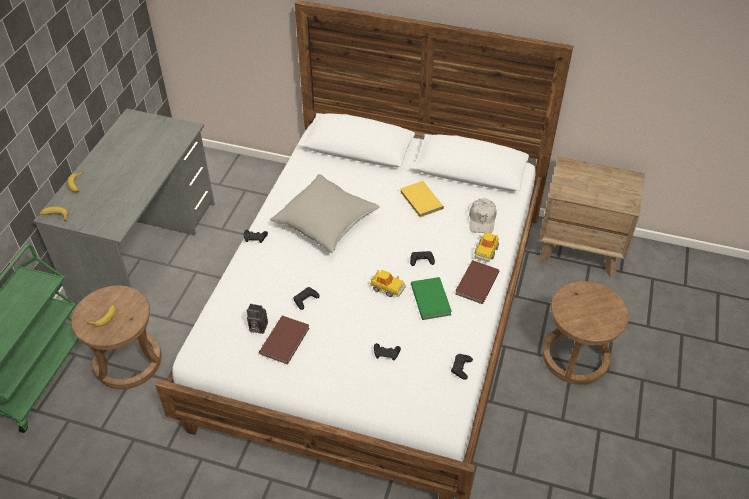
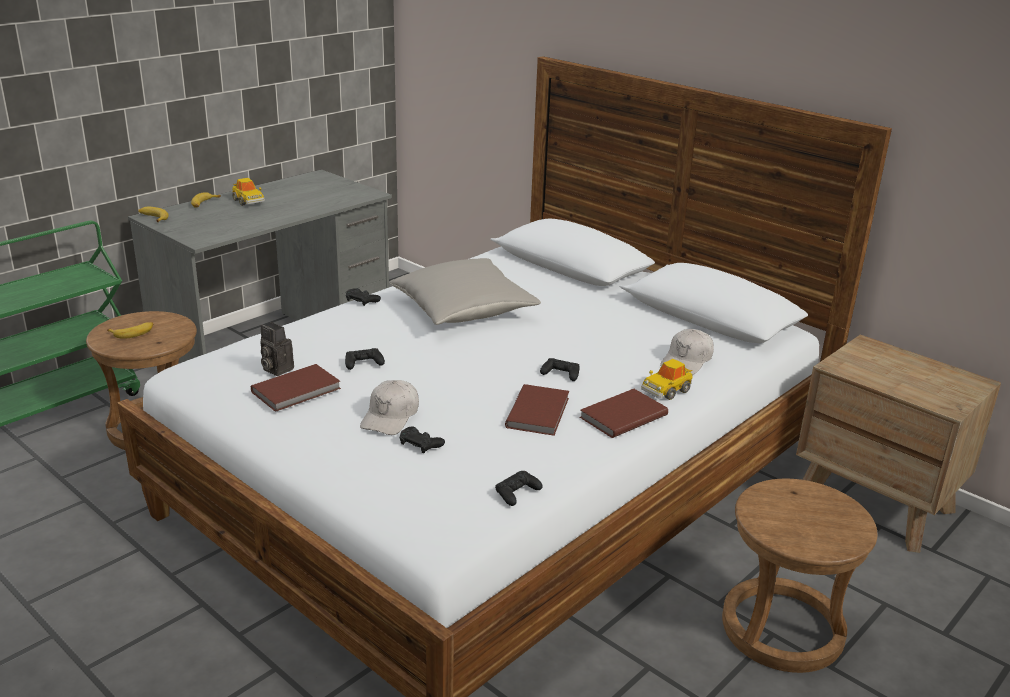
camera: 25 degrees right, 20 degrees down
(354, 338) = (391, 417): none -> white cap
(387, 287) = (486, 384): toy car -> toy car (248, 201)
(420, 201) = (611, 324): yellow book -> none
(431, 299) = (540, 412): green book -> brown book

